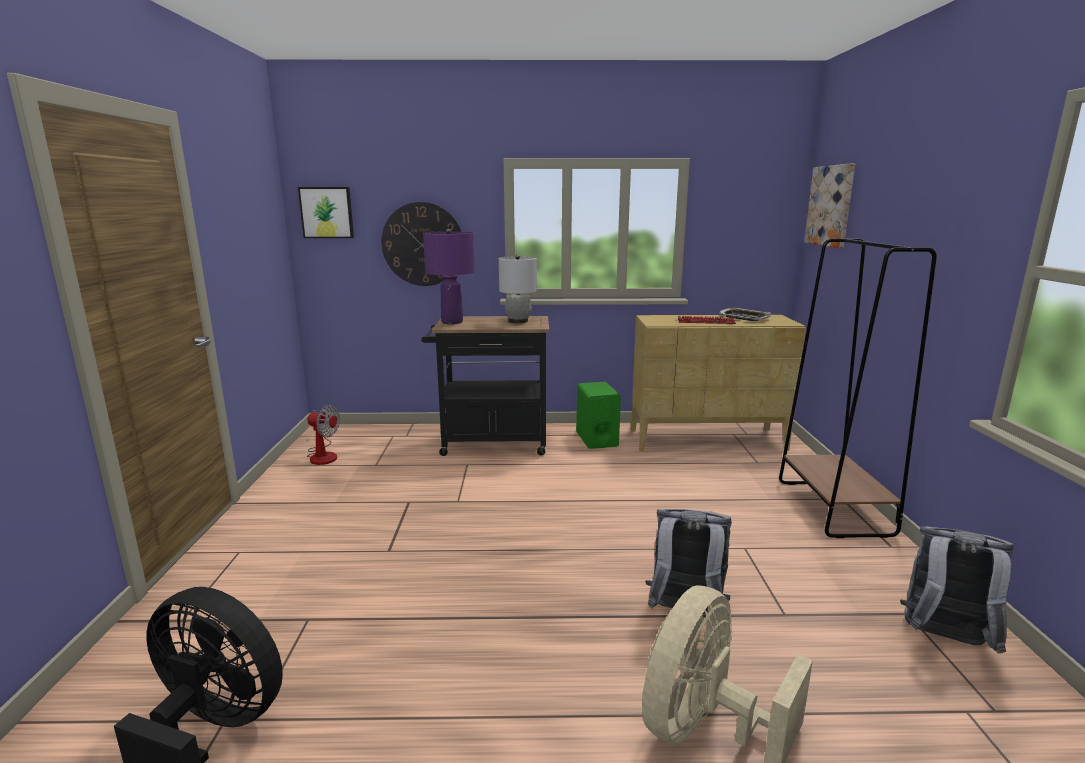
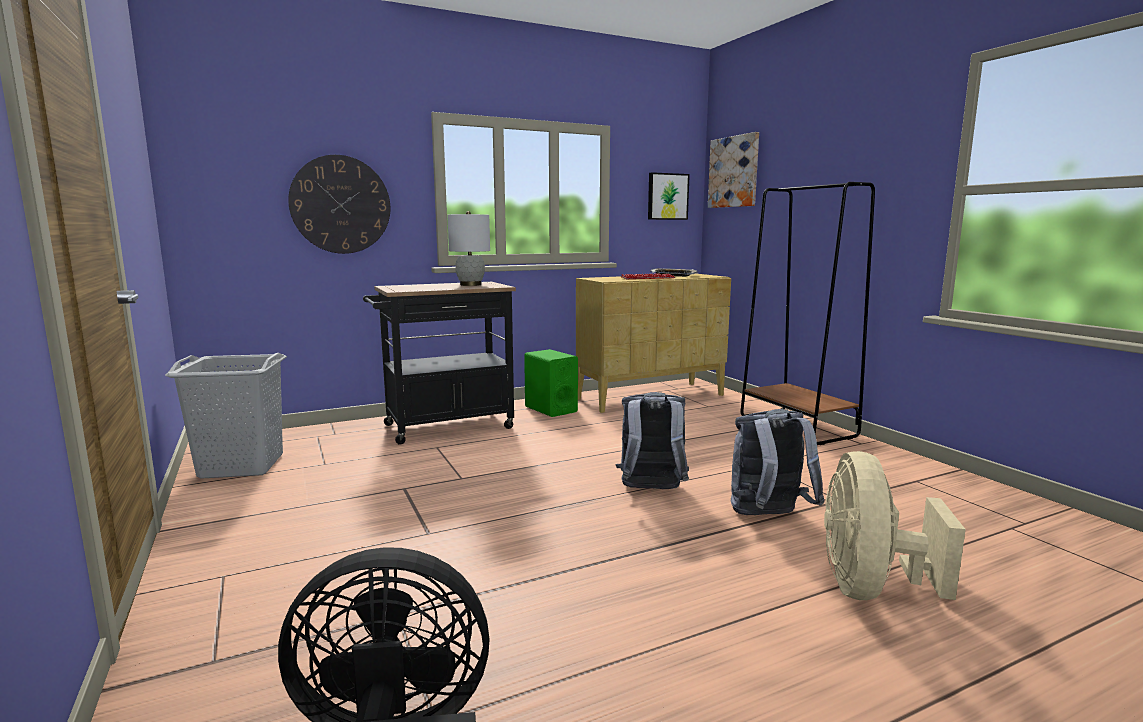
camera: 25 degrees left, 5 degrees down
(323, 455) = (241, 466): fan -> grey laundry basket
(327, 212) = (213, 162): picture -> picture (667, 196)
(452, 322) = (398, 288): purple table lamp -> none
(944, 639) = (953, 491): grey backpack -> grey backpack (651, 490)

